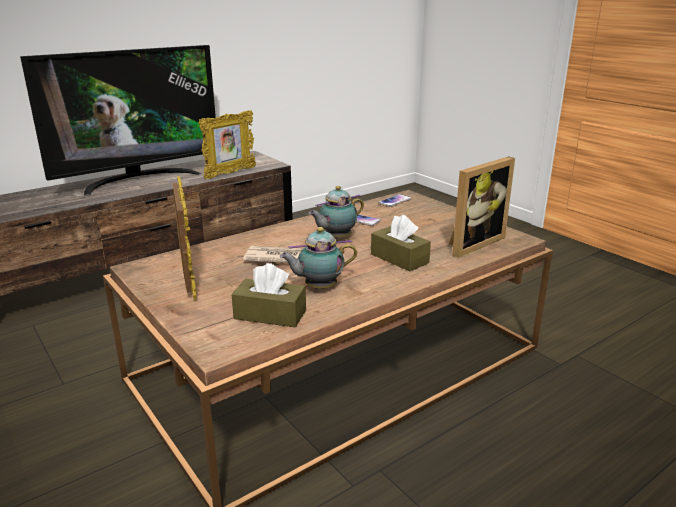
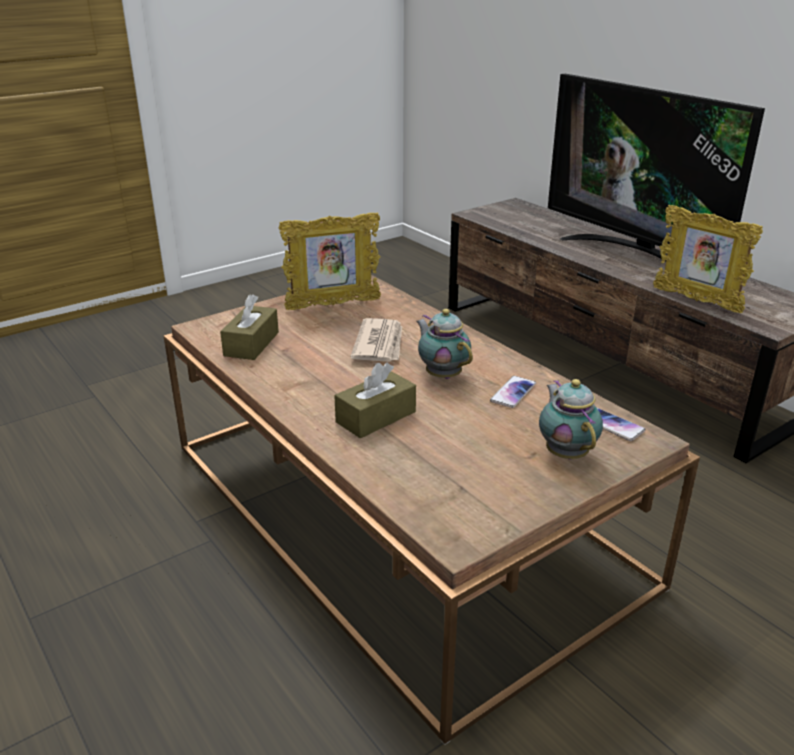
camera: 90 degrees right, 5 degrees up
(318, 287) = (302, 365): teapot -> teapot (565, 453)
(472, 243) = (431, 483): picture frame -> none

